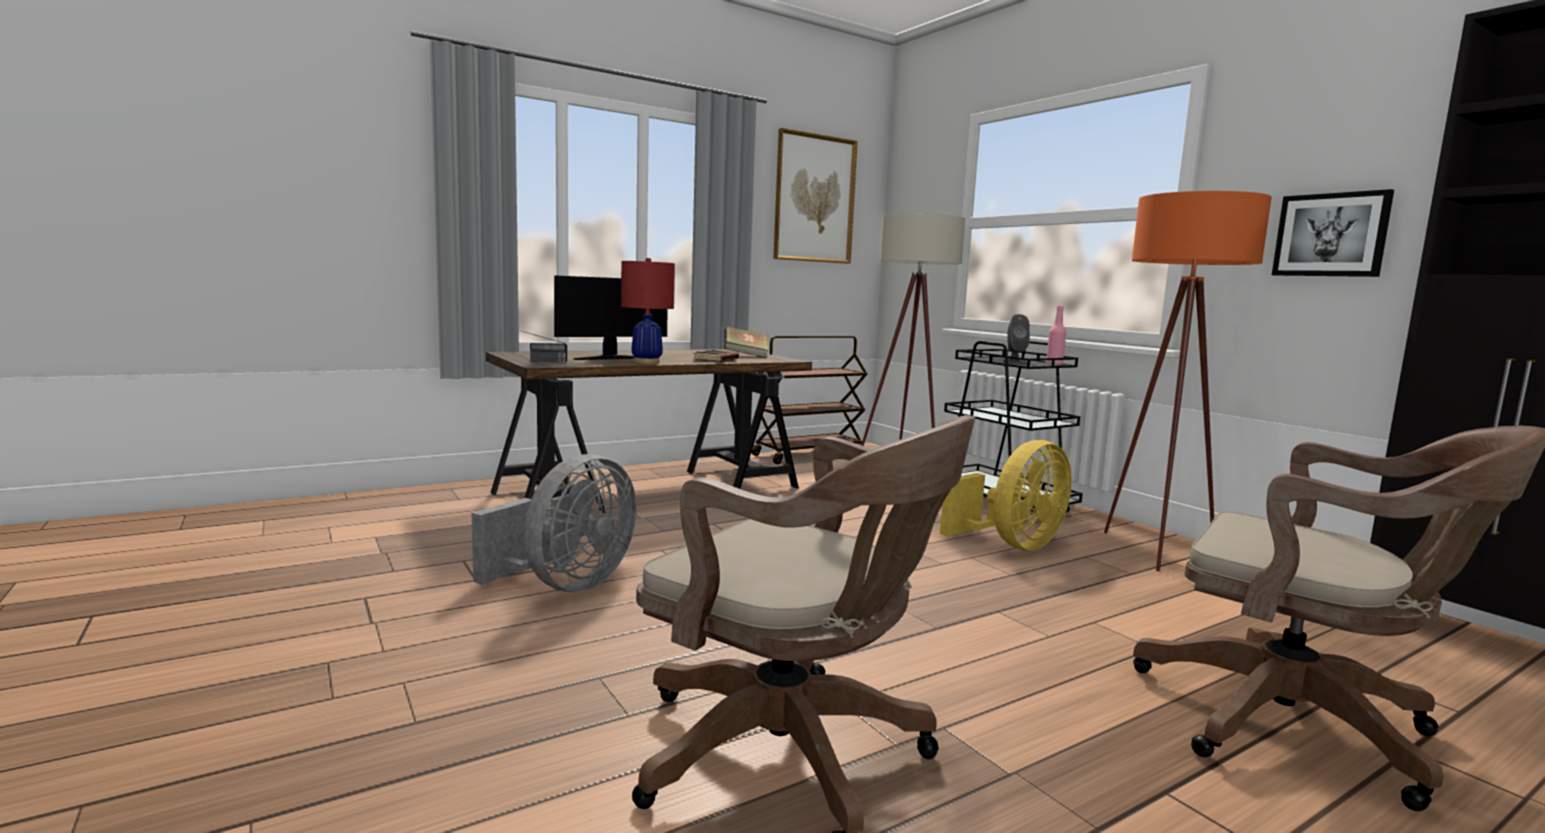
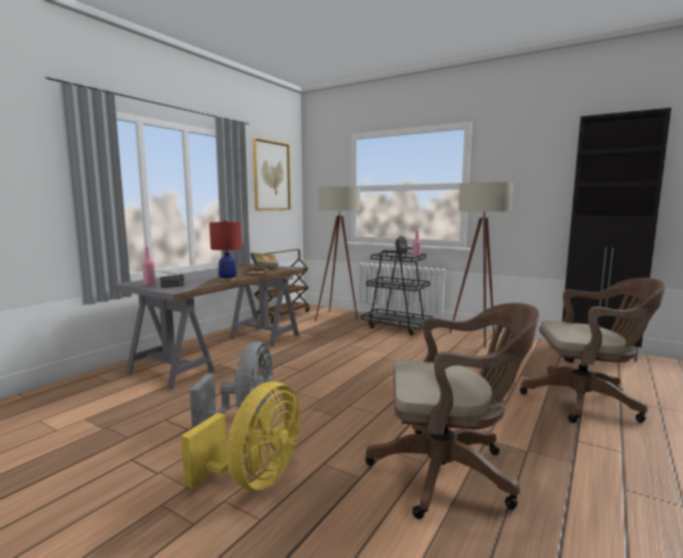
camera: 25 degrees left, 0 degrees up
(527, 356) = (149, 284): none -> pink bottle
(611, 358) = (201, 279): monitor -> none
(650, 489) = (222, 351): brown desk -> grey desk
(1013, 545) = (422, 347): yellow fan -> yellow fan (254, 479)
(1156, 555) = (477, 340): orange floor lamp -> beige floor lamp
(1331, 235) = (528, 198): picture -> none

